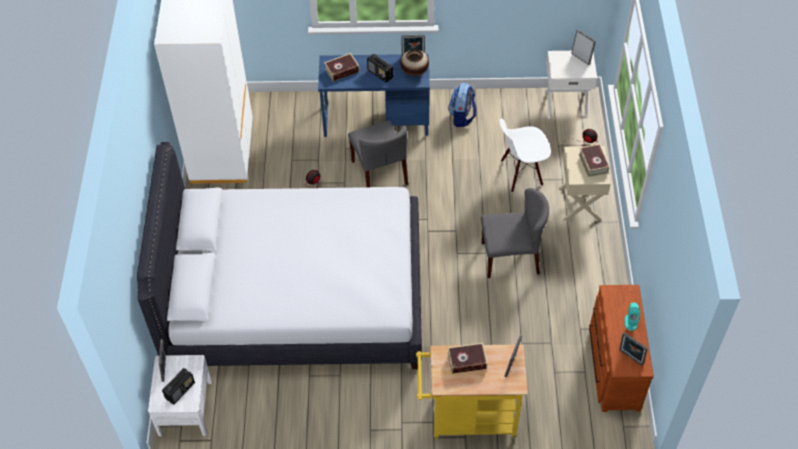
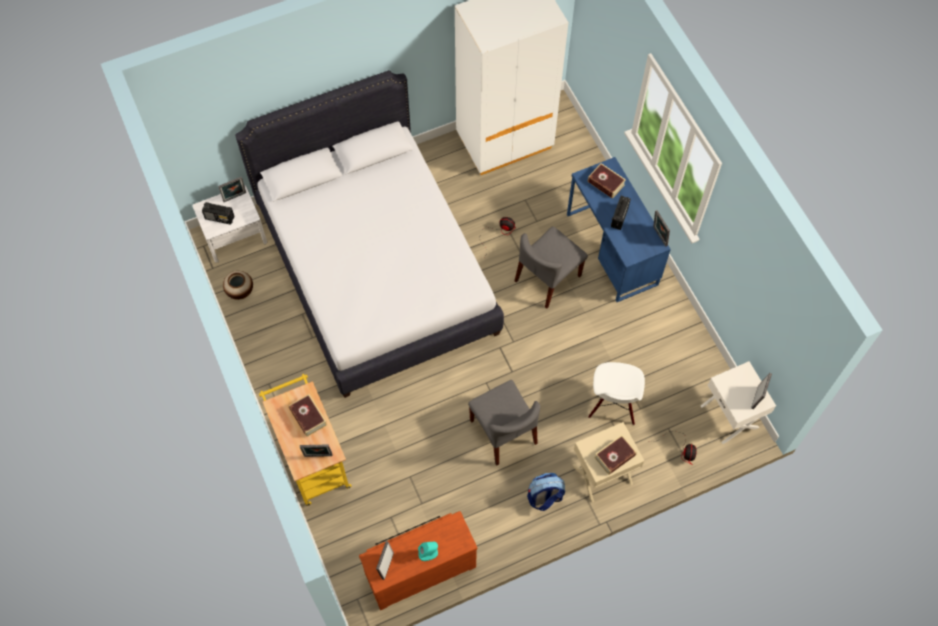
camera: 65 degrees right, 10 degrees up
(414, 72) = (638, 246): vase -> vase (240, 291)
(462, 117) = (657, 324): backpack -> backpack (544, 498)
(521, 173) = (612, 405): white chair -> white chair turned 135 degrees counterclockwise

